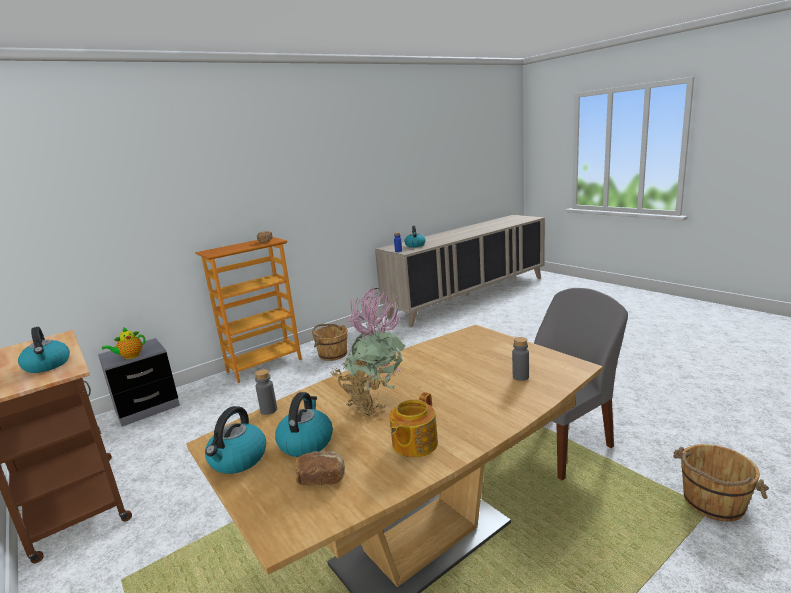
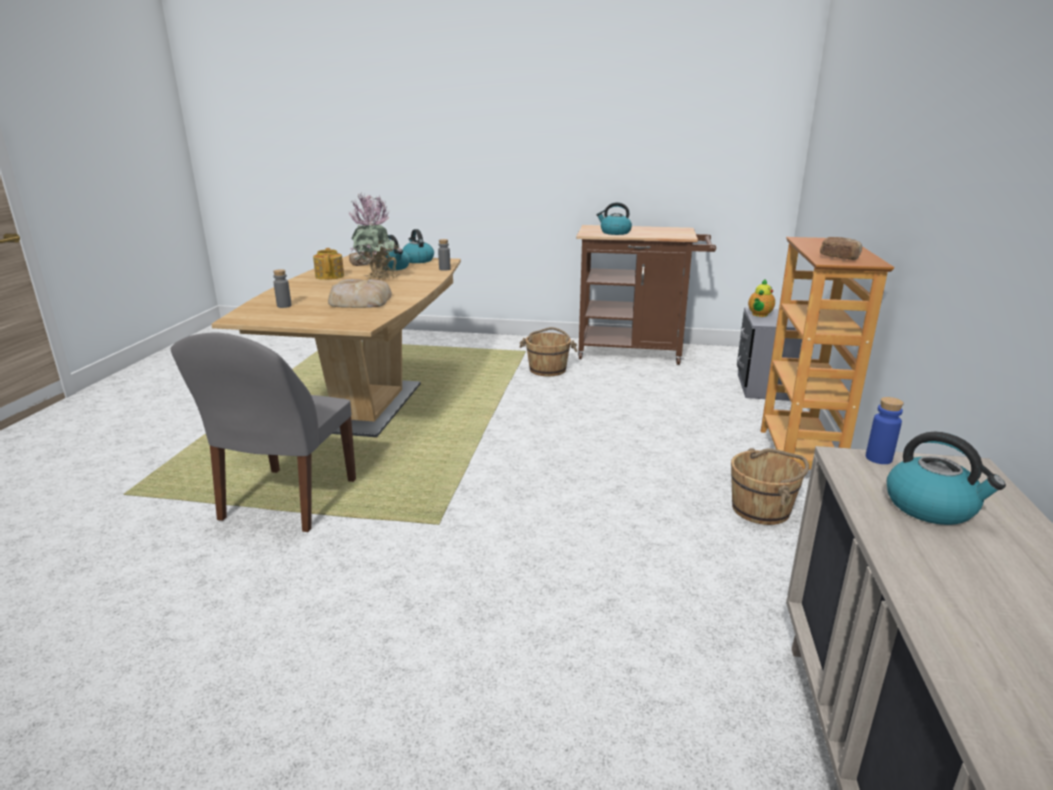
camera: 135 degrees right, 5 degrees up
(130, 357) = (759, 315): teapot -> teapot turned 150 degrees counterclockwise
(443, 365) = (359, 301): none -> bread
(712, 503) = (118, 500): brown bucket -> brown bucket (548, 369)

